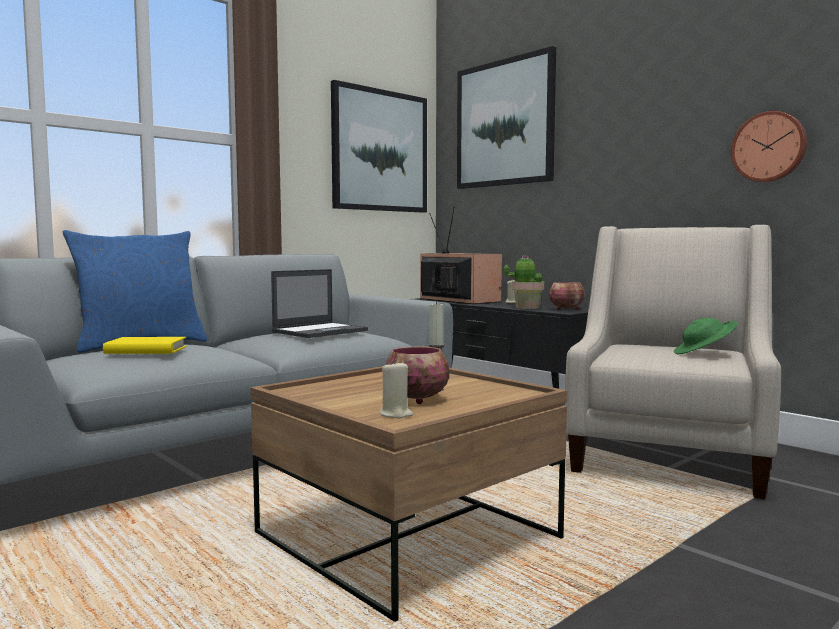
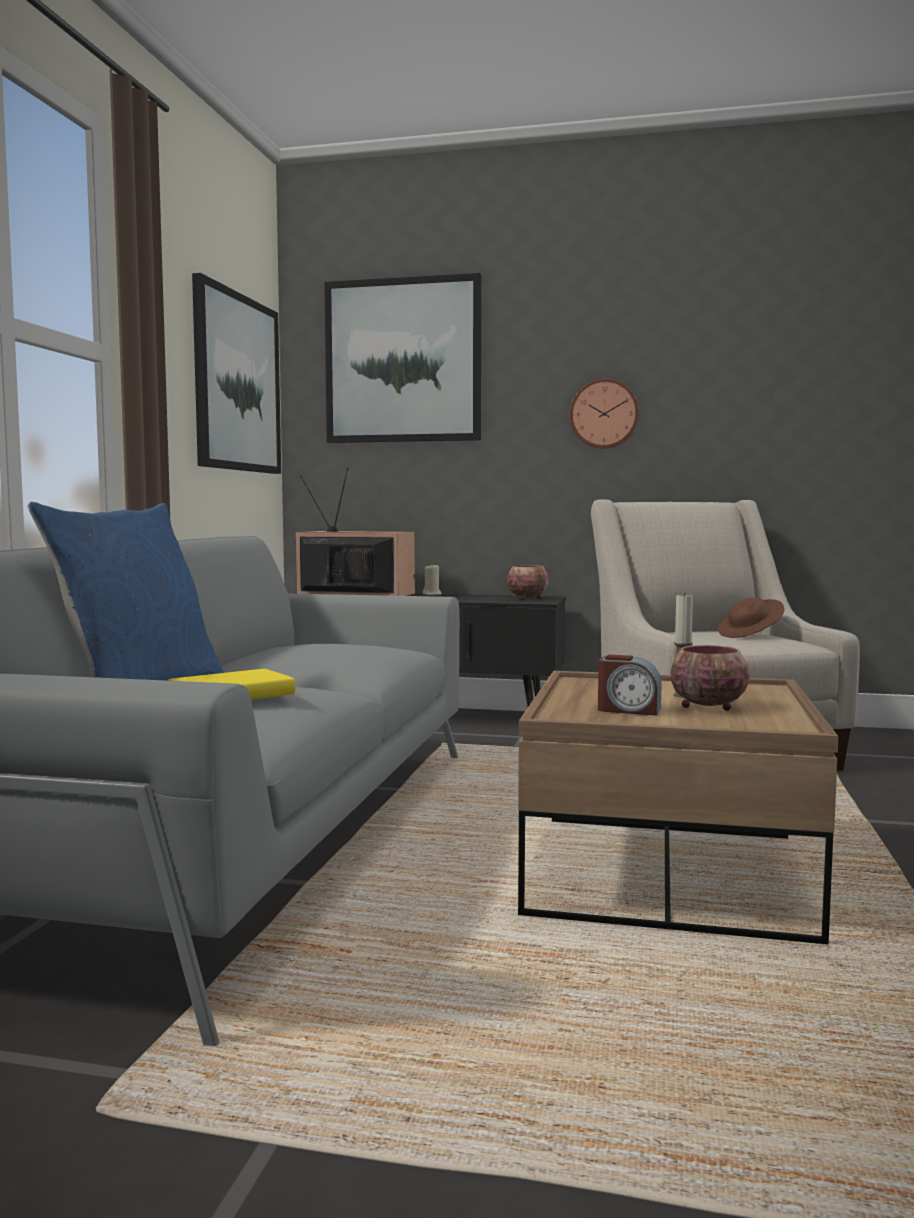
camera: 35 degrees left, 0 degrees up
(321, 331) = (338, 647): laptop -> none
(355, 393) = (628, 710): none -> alarm clock
(396, 414) = (750, 722): beige candle -> none
(527, 307) = (477, 599): potted plant -> none
(704, 354) = (750, 635): green hat -> brown hat
(769, 147) = (744, 420): wall clock -> wall clock (604, 414)

